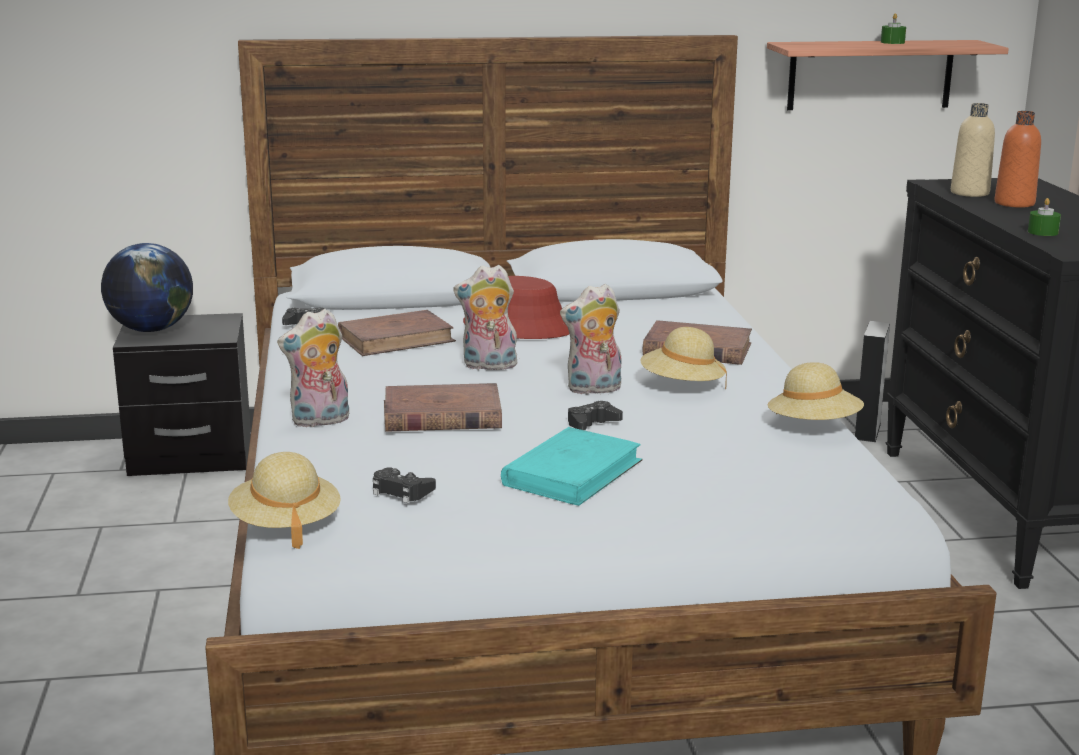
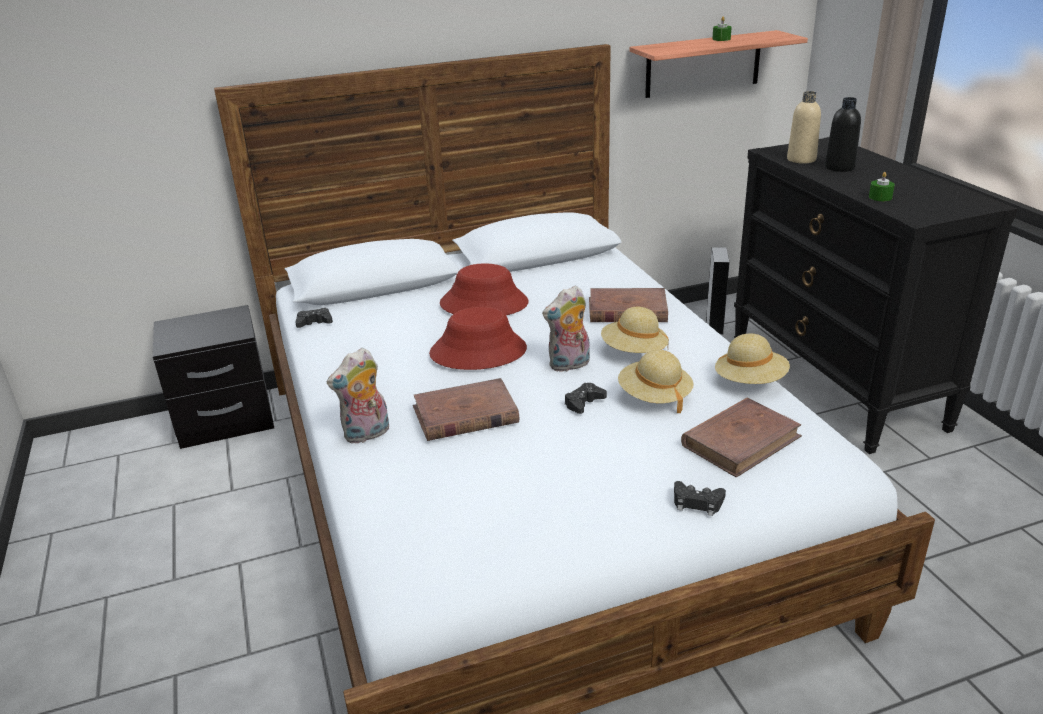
camera: 10 degrees left, 10 degrees up
(151, 330) = (179, 333): globe -> none
(285, 525) = (383, 566): beige hat -> beige hat (654, 397)
(396, 339) = (393, 330): brown book -> brown book (741, 441)
(401, 491) = (468, 512): black game controller -> black game controller (697, 502)
(488, 366) = (478, 351): plush toy -> red hat
(572, 473) = (594, 464): turquoise book -> none
(1014, 203) = (839, 167): orange bottle -> black bottle

